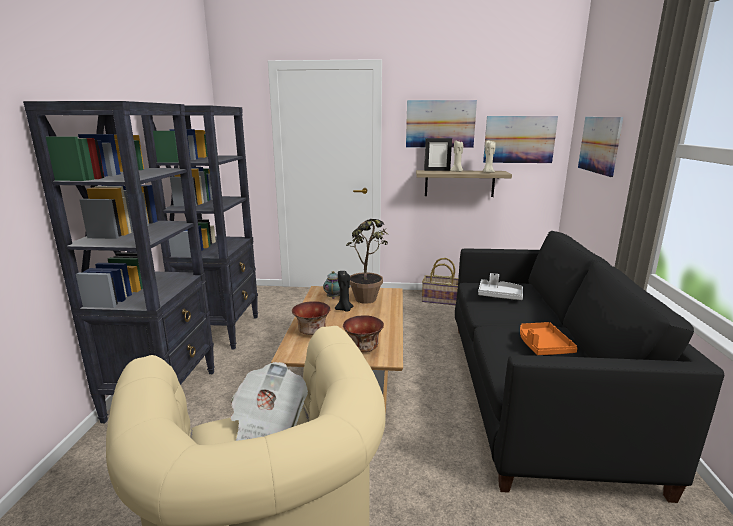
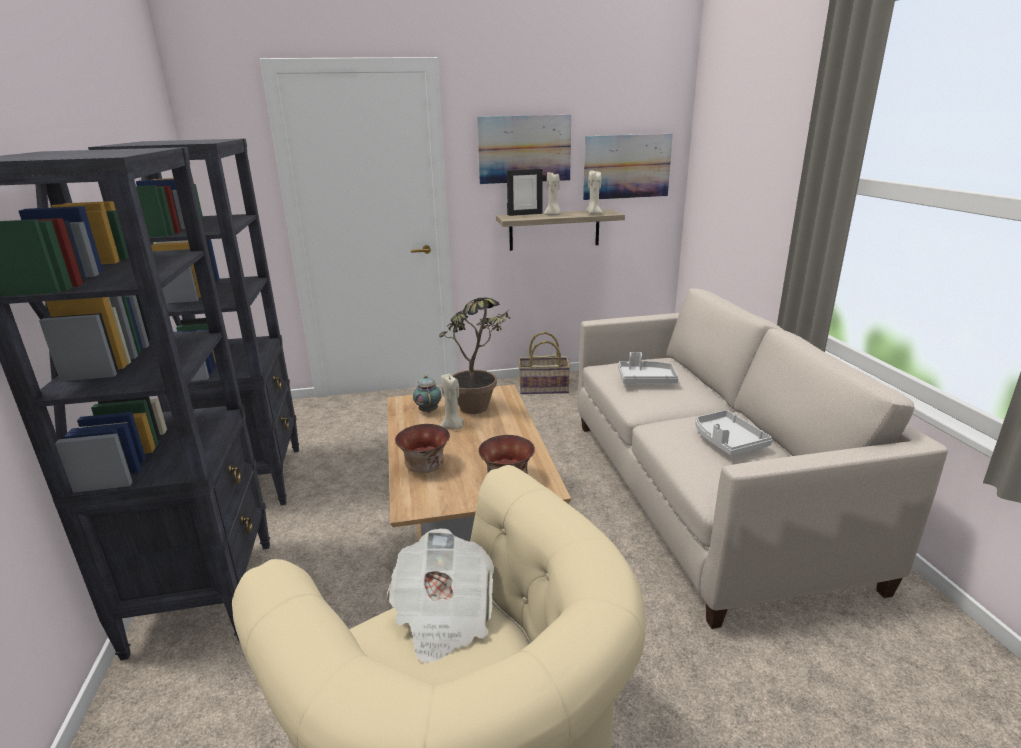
camera: 15 degrees left, 5 degrees up
(344, 309) = (453, 427): black candle -> beige candle
(536, 392) = (703, 494): black sofa -> beige sofa
(542, 346) = (727, 441): orange tray -> grey tray
(599, 145) = (734, 173): picture -> none

